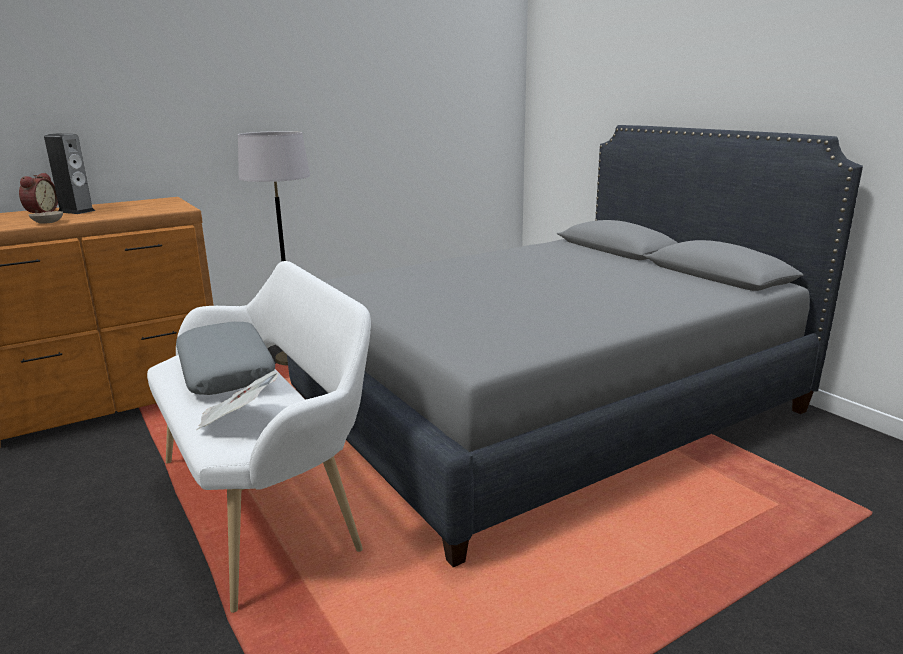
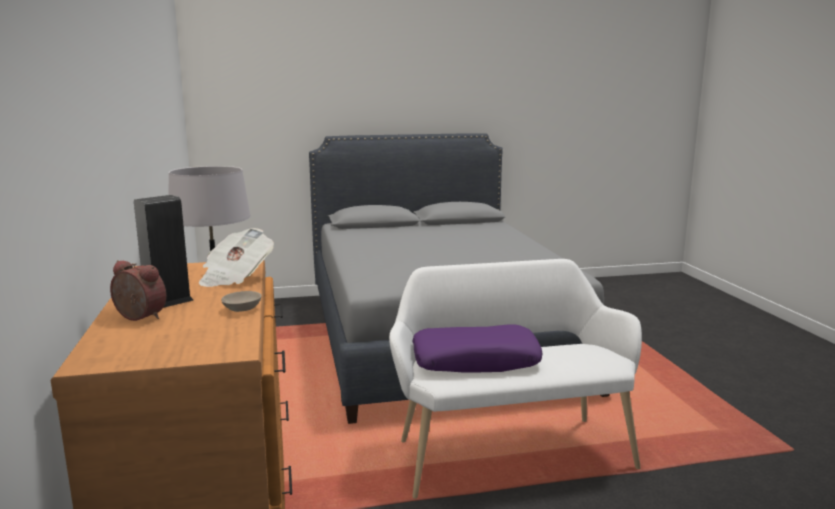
camera: 70 degrees left, 5 degrees down
(226, 371) = (476, 361): grey pillow -> purple pillow
(238, 420) = (574, 359): newspaper -> newspaper (235, 277)

